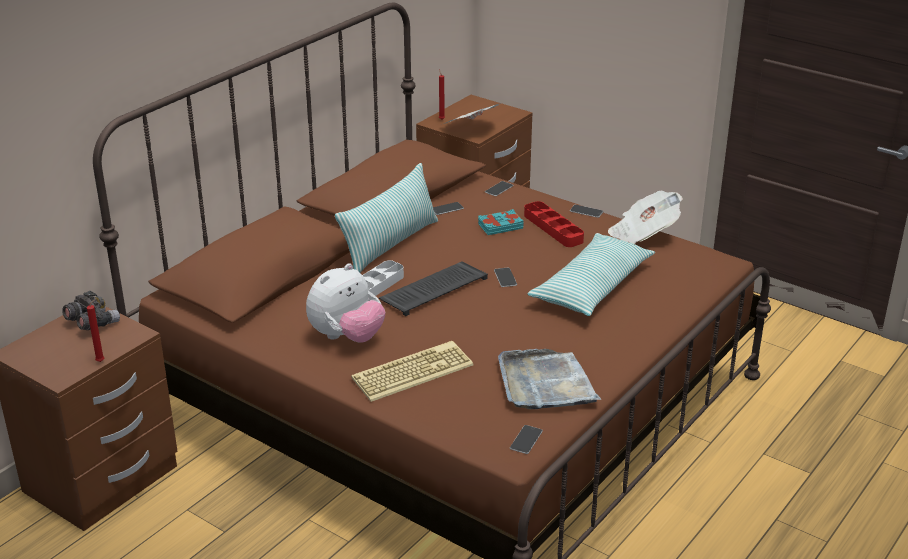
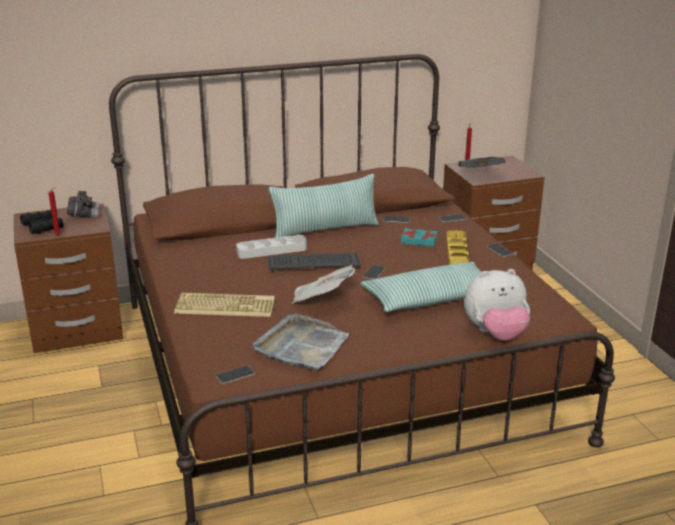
camera: 35 degrees right, 5 degrees down
(62, 358) = (43, 227): none -> black binoculars
(346, 337) = (216, 272): plush toy -> plush toy (495, 334)
(553, 228) = (457, 253): red tray -> yellow tray
(643, 234) = (524, 278): newspaper -> newspaper (321, 299)

